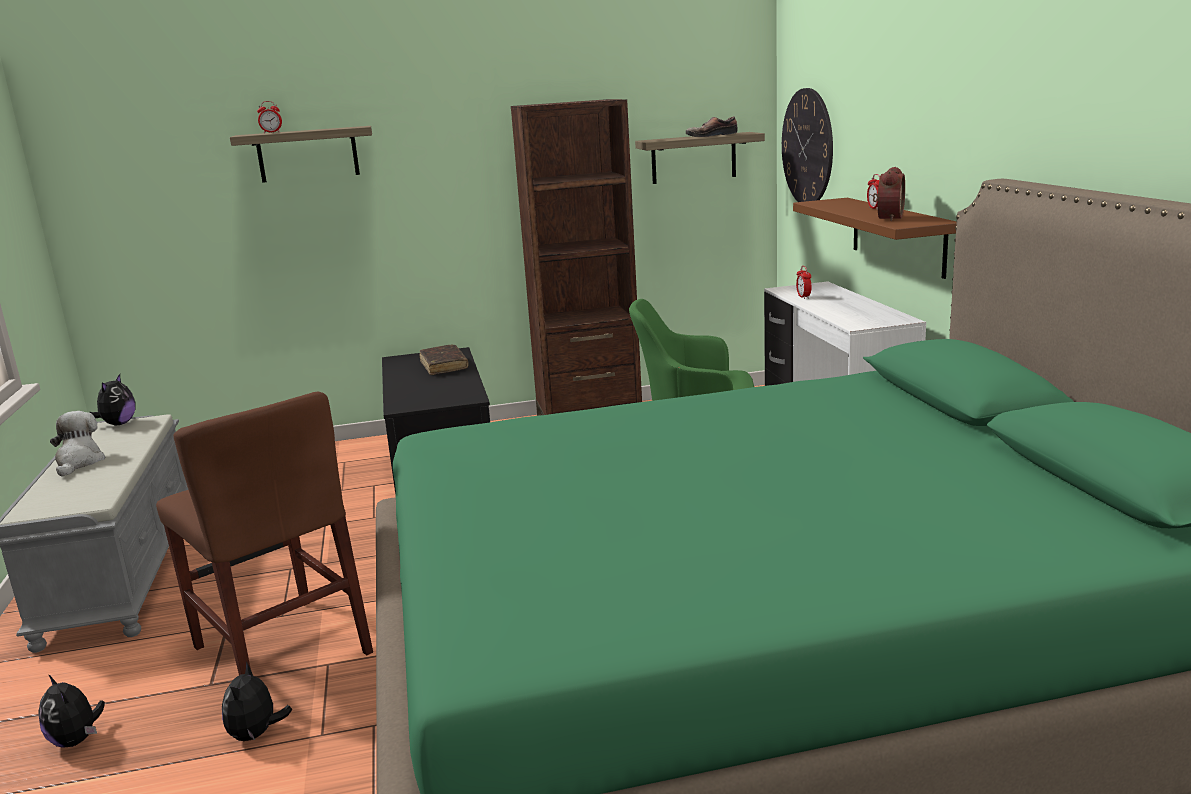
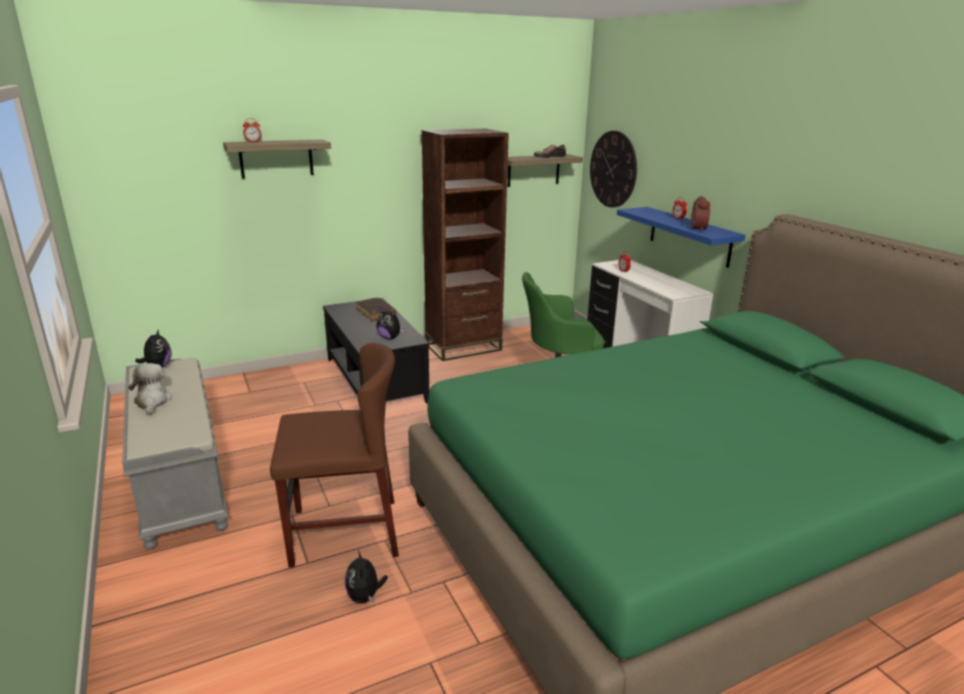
camera: 15 degrees left, 5 degrees up
(77, 740) = (231, 615): plush toy -> plush toy (390, 338)
(281, 650) = (344, 532): brown chair -> brown chair turned 45 degrees counterclockwise
(897, 235) = (689, 236): brown shelf -> blue shelf

